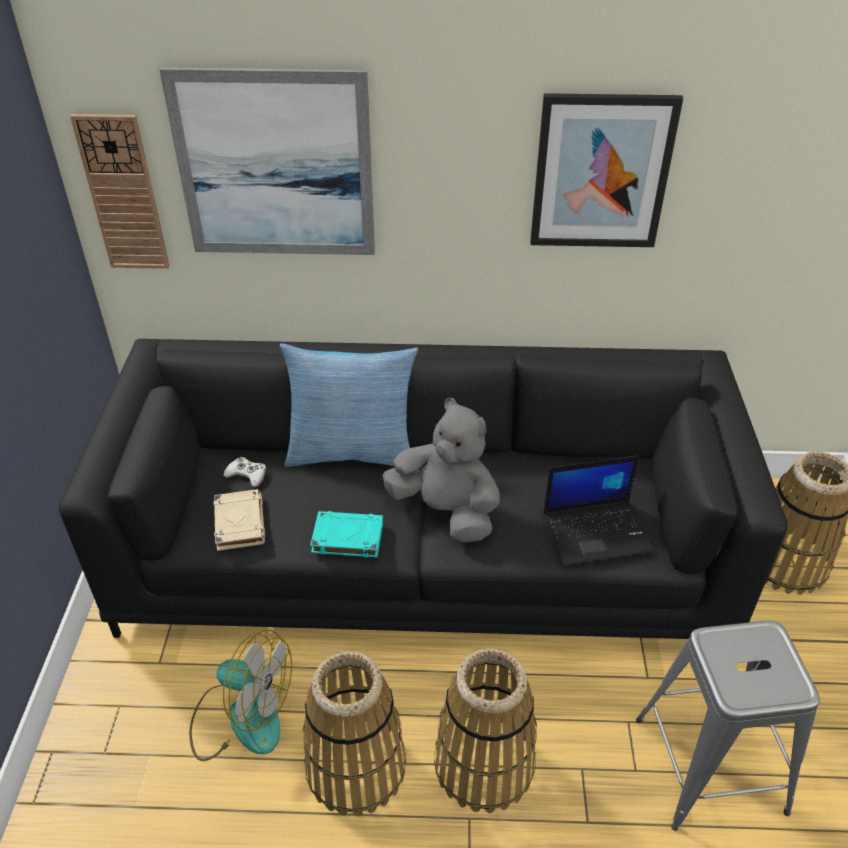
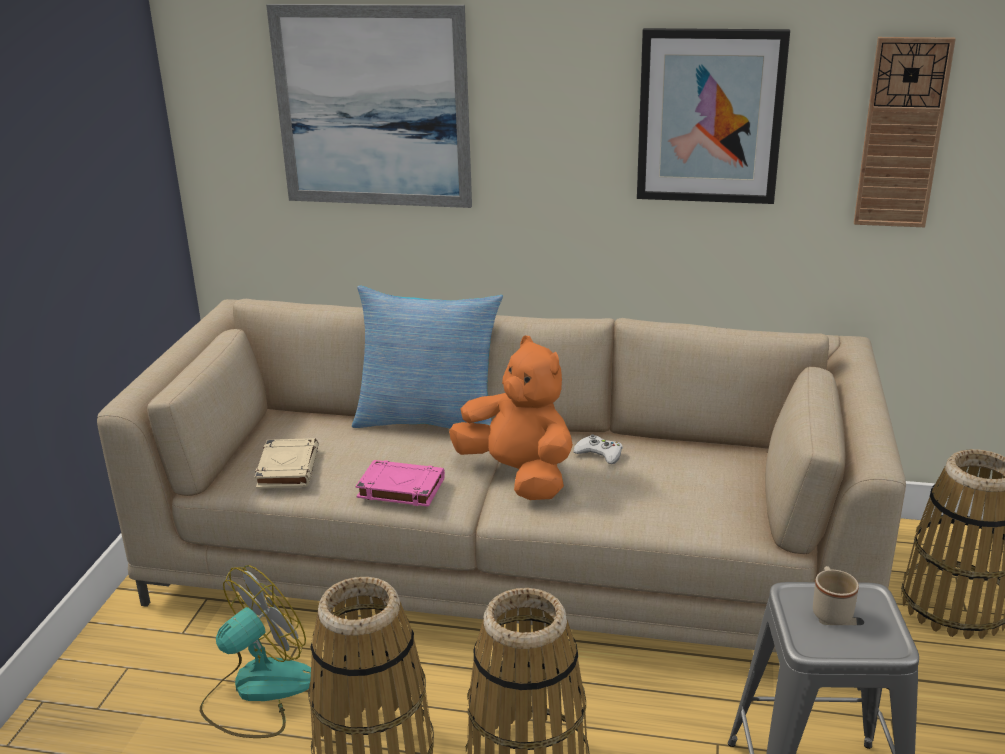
camera: 10 degrees right, 15 degrees down
(123, 194) = (224, 137): wall clock -> wall clock (901, 134)
(241, 717) = (257, 691): fan -> fan turned 75 degrees counterclockwise
(247, 475) = (309, 431): white game controller -> white game controller (599, 454)
(347, 537) = (400, 488): turquoise book -> pink book
(424, 554) = (508, 561): black sofa -> beige sofa
(446, 511) = (518, 475): grey plush toy -> orange plush toy
(597, 531) = (689, 504): laptop -> none
(743, 655) = (830, 610): none -> beige mug

